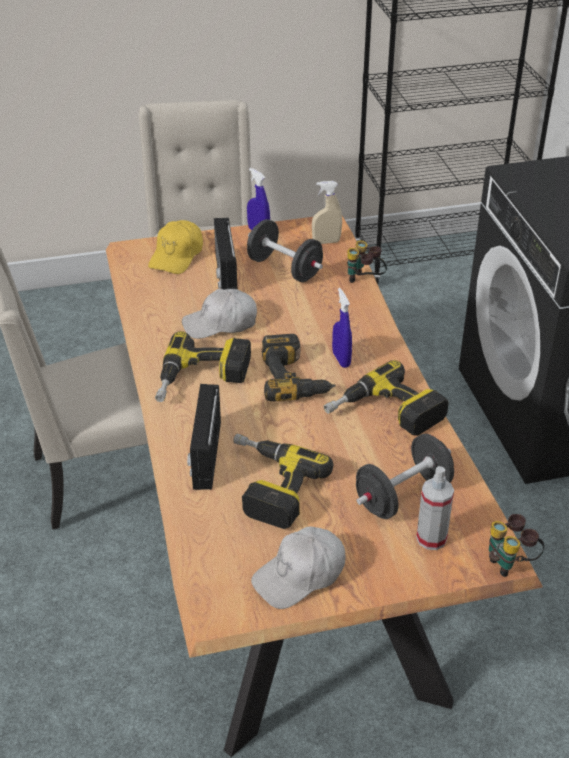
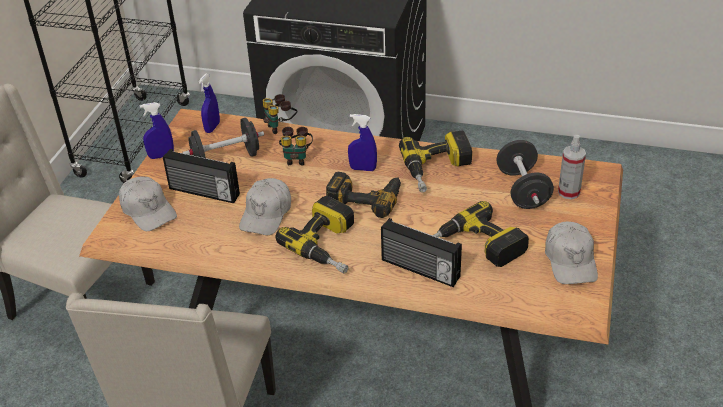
camera: 60 degrees left, 0 degrees up
(177, 256) = (148, 210): yellow cap -> white cap
(326, 242) = (212, 127): beige spray bottle -> blue spray bottle
(510, 562) = (606, 169): binoculars -> binoculars (296, 158)

